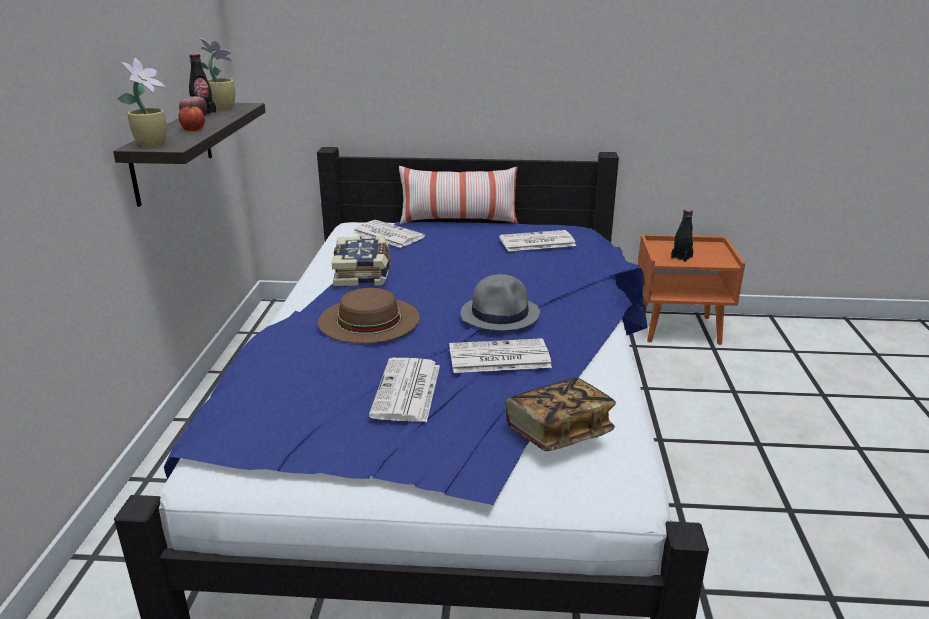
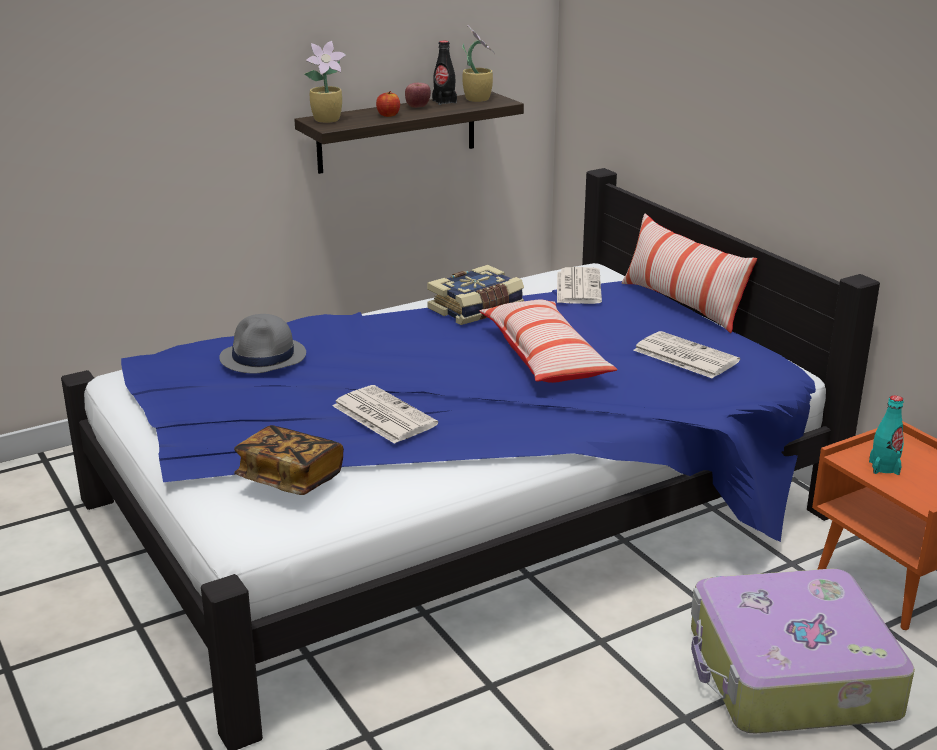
camera: 55 degrees right, 0 degrees up
(369, 319) = (382, 342): brown hat -> none
(407, 391) = (279, 398): newspaper -> none
(475, 278) = (544, 357): none -> pillow
(500, 314) = (470, 390): grey hat -> grey hat (264, 357)
(681, 257) = (884, 467): black bottle -> turquoise bottle
(737, 392) = (790, 674): none -> suitcase

